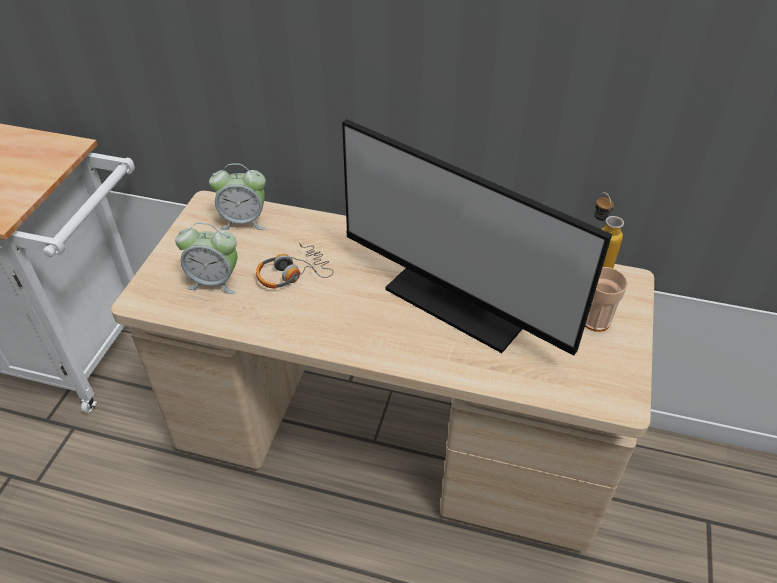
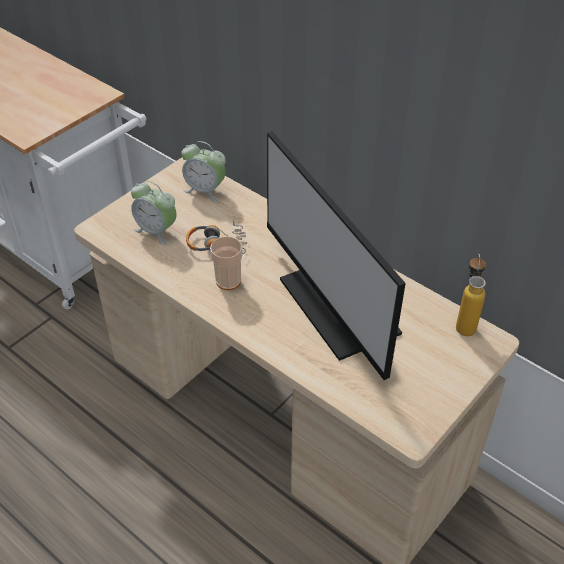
camera: 25 degrees right, 0 degrees up
(595, 320) = (436, 363): cup -> cup (228, 281)

